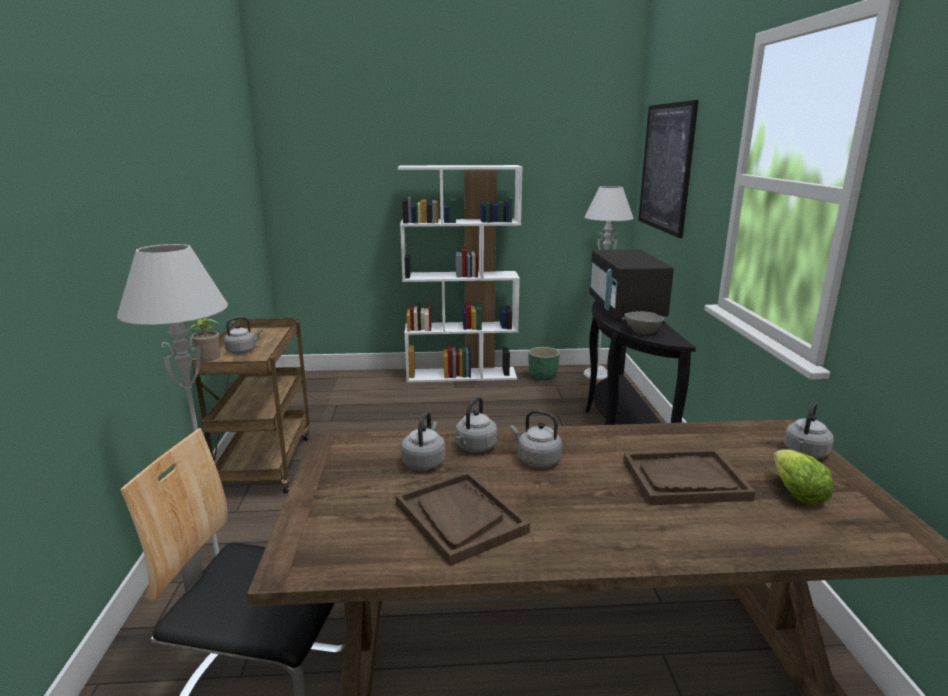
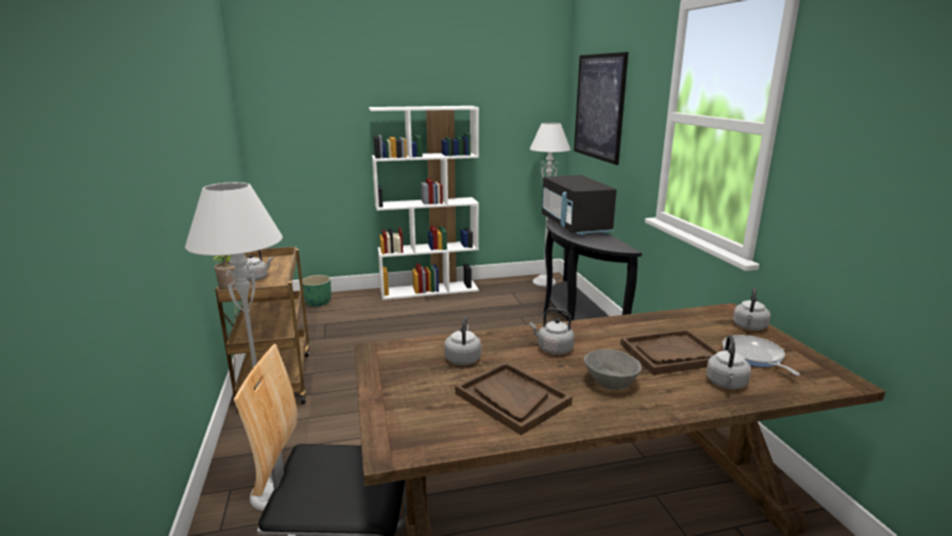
camera: 10 degrees left, 0 degrees up
(475, 447) = (499, 343): grey kettle -> grey kettle (726, 384)
(542, 377) = (499, 287): green planter -> green planter (317, 303)
(643, 331) = (596, 242): grey bowl -> grey bowl (611, 383)
(796, 493) = (754, 356): lettuce -> frying pan

